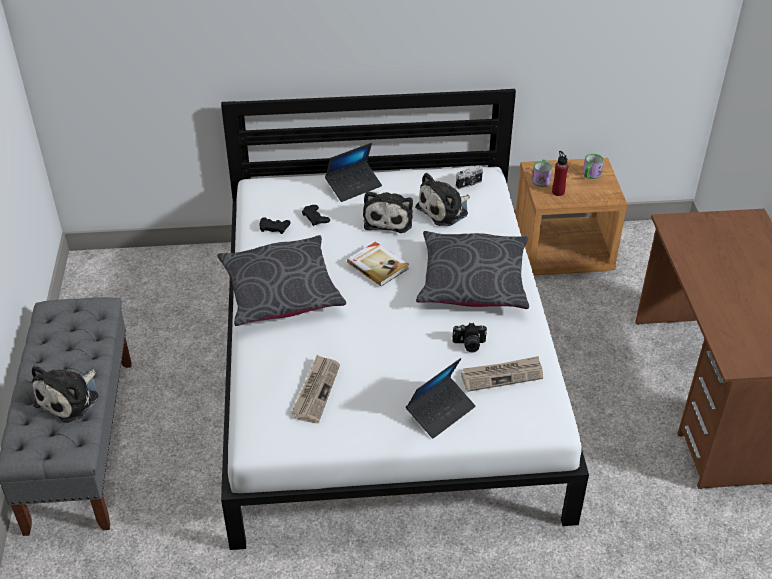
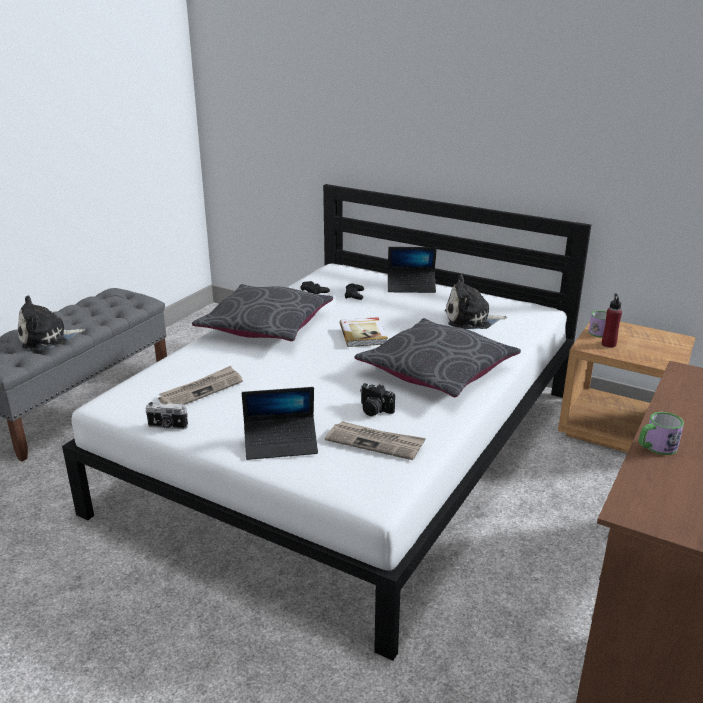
camera: 35 degrees right, 15 degrees down
(389, 219) = (414, 312): plush toy -> none
(469, 184) = (516, 311): camera -> camera (167, 426)
(590, 175) = (659, 343): mug -> mug (656, 447)

